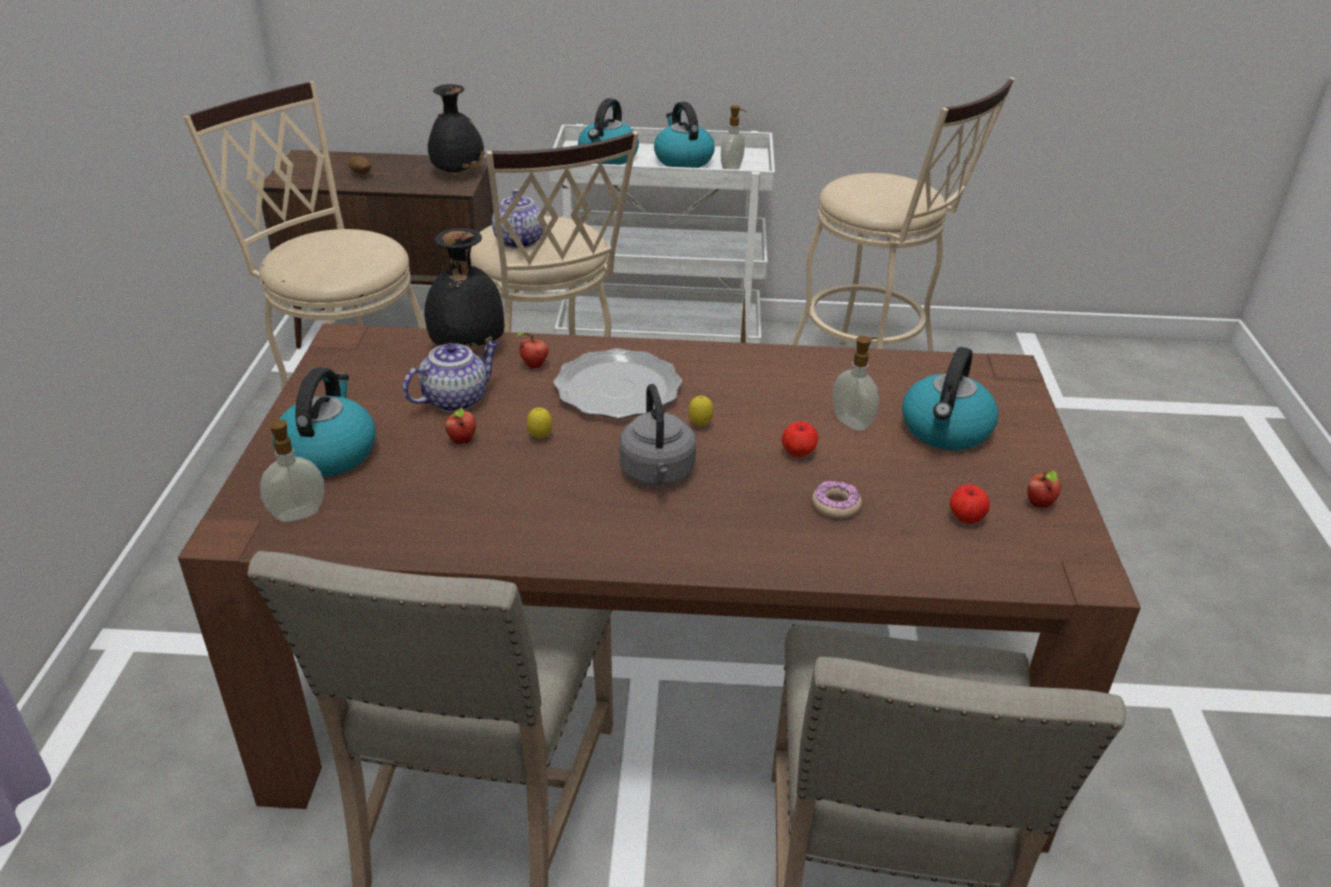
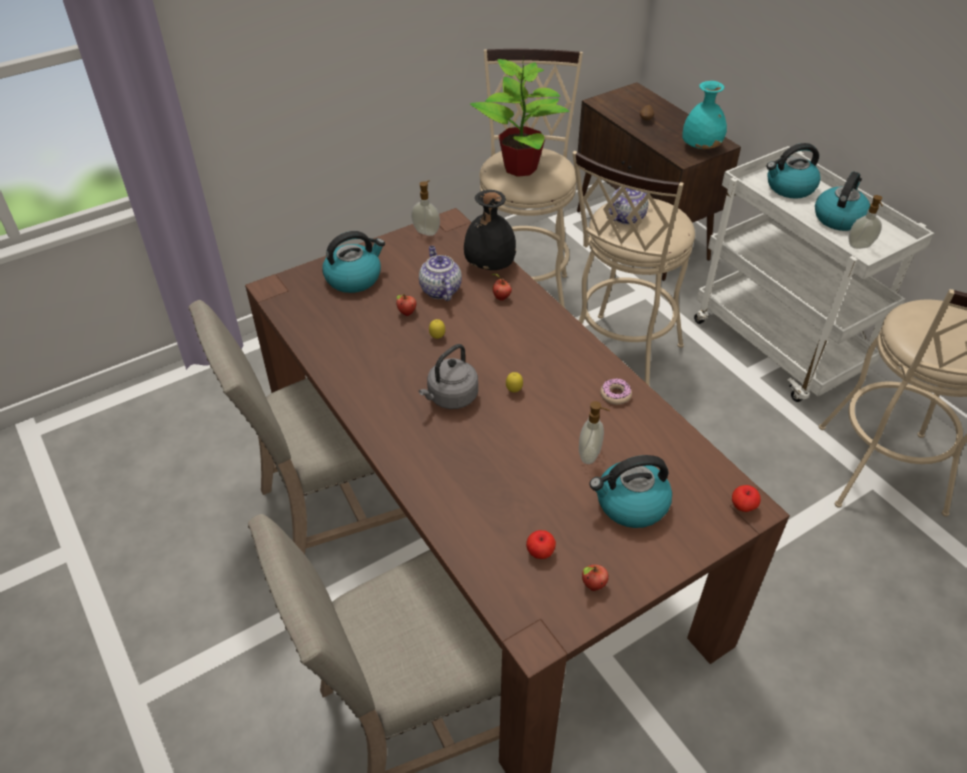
camera: 55 degrees right, 10 degrees up
(298, 513) = (302, 298): soap dispenser -> soap dispenser (426, 231)
(328, 255) = (521, 168): none -> potted plant
(456, 399) = (439, 290): teapot -> teapot turned 120 degrees counterclockwise
(458, 173) = (701, 147): black vase -> turquoise vase
(618, 389) = (514, 341): plate -> none
(798, 453) = (530, 445): apple -> apple (743, 507)
(836, 505) = (494, 485): donut -> donut (615, 395)

